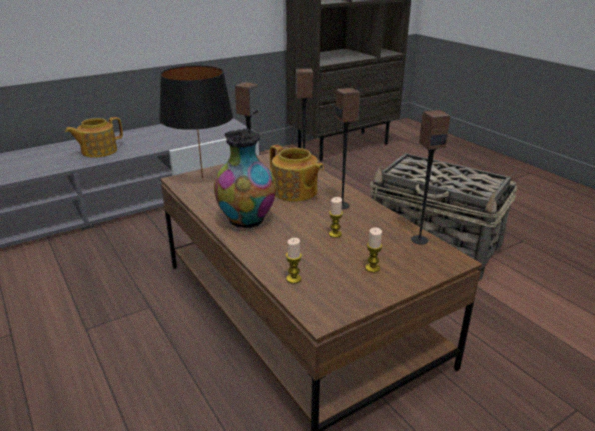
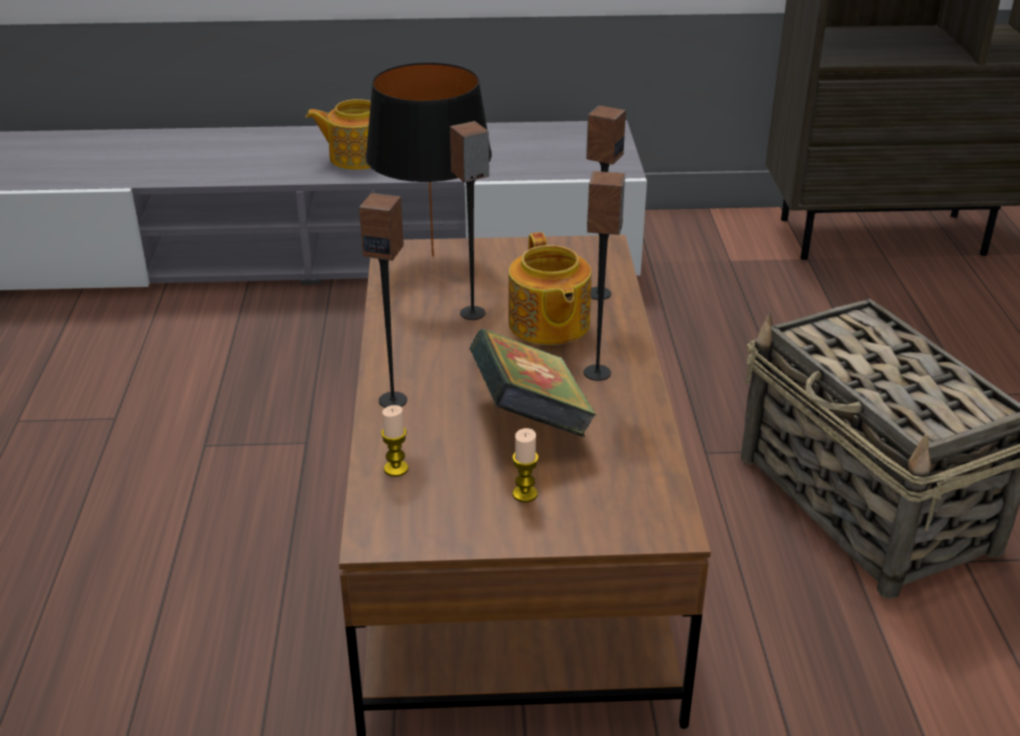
camera: 30 degrees right, 5 degrees up
(246, 221) = (423, 354): vase -> none
(335, 234) = (530, 419): candle -> book
(419, 239) = (654, 474): speaker -> speaker (393, 400)

